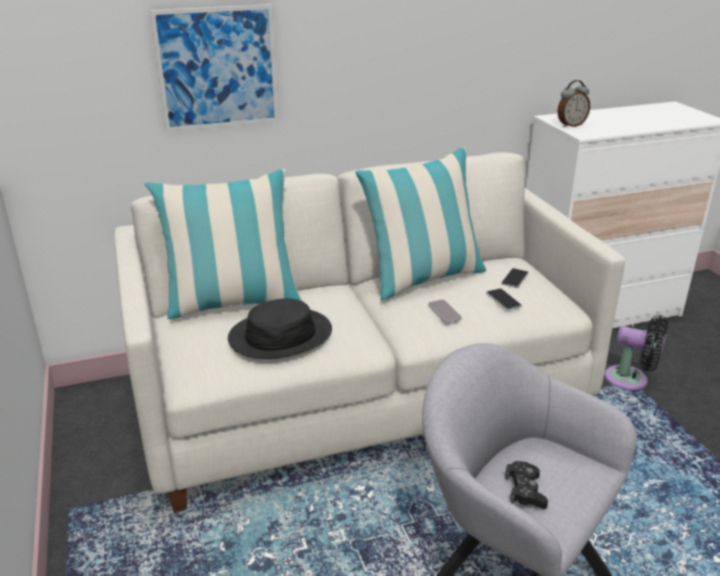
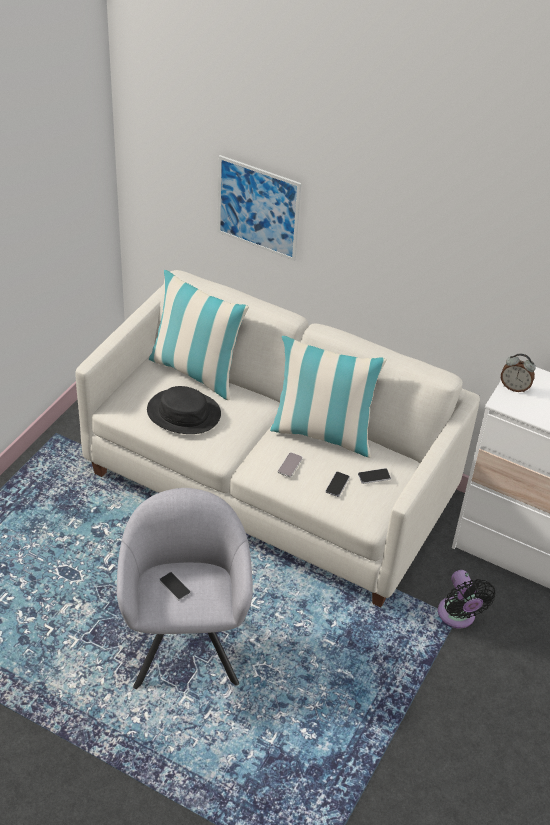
camera: 45 degrees right, 15 degrees up
(525, 490) = (175, 586): black game controller -> phone

